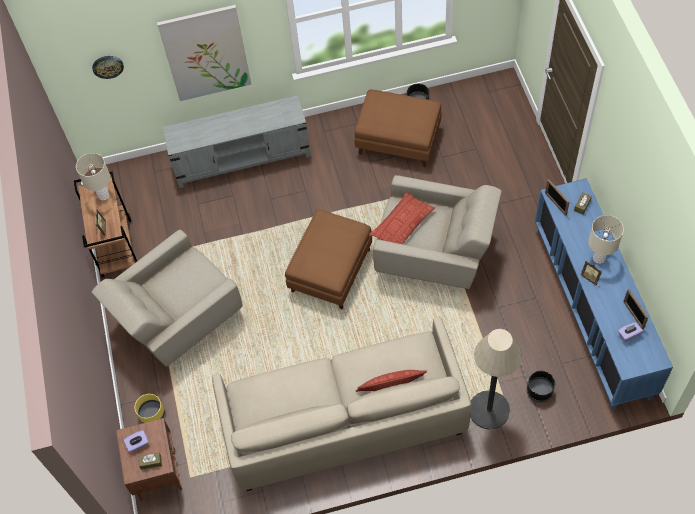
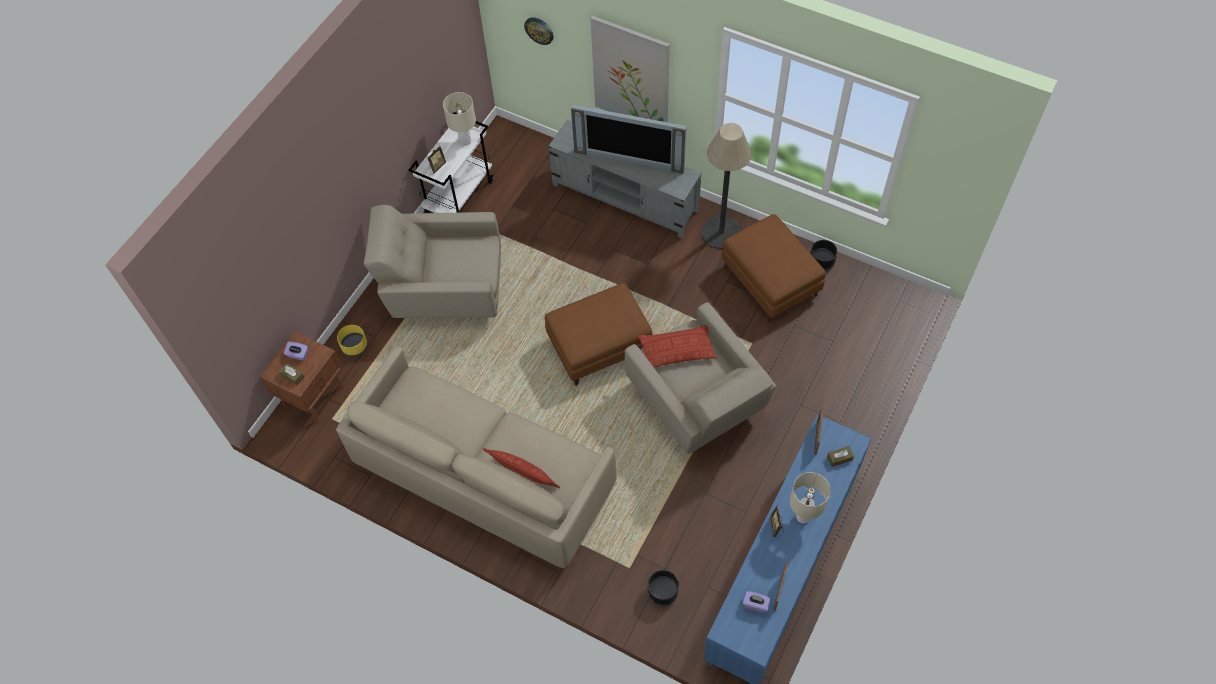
camera: 40 degrees right, 0 degrees up
(116, 247) = (459, 196): brown cart -> white cart
(237, 120) = (630, 157): none -> television
(489, 410) = (604, 570): floor lamp -> floor lamp (721, 233)

